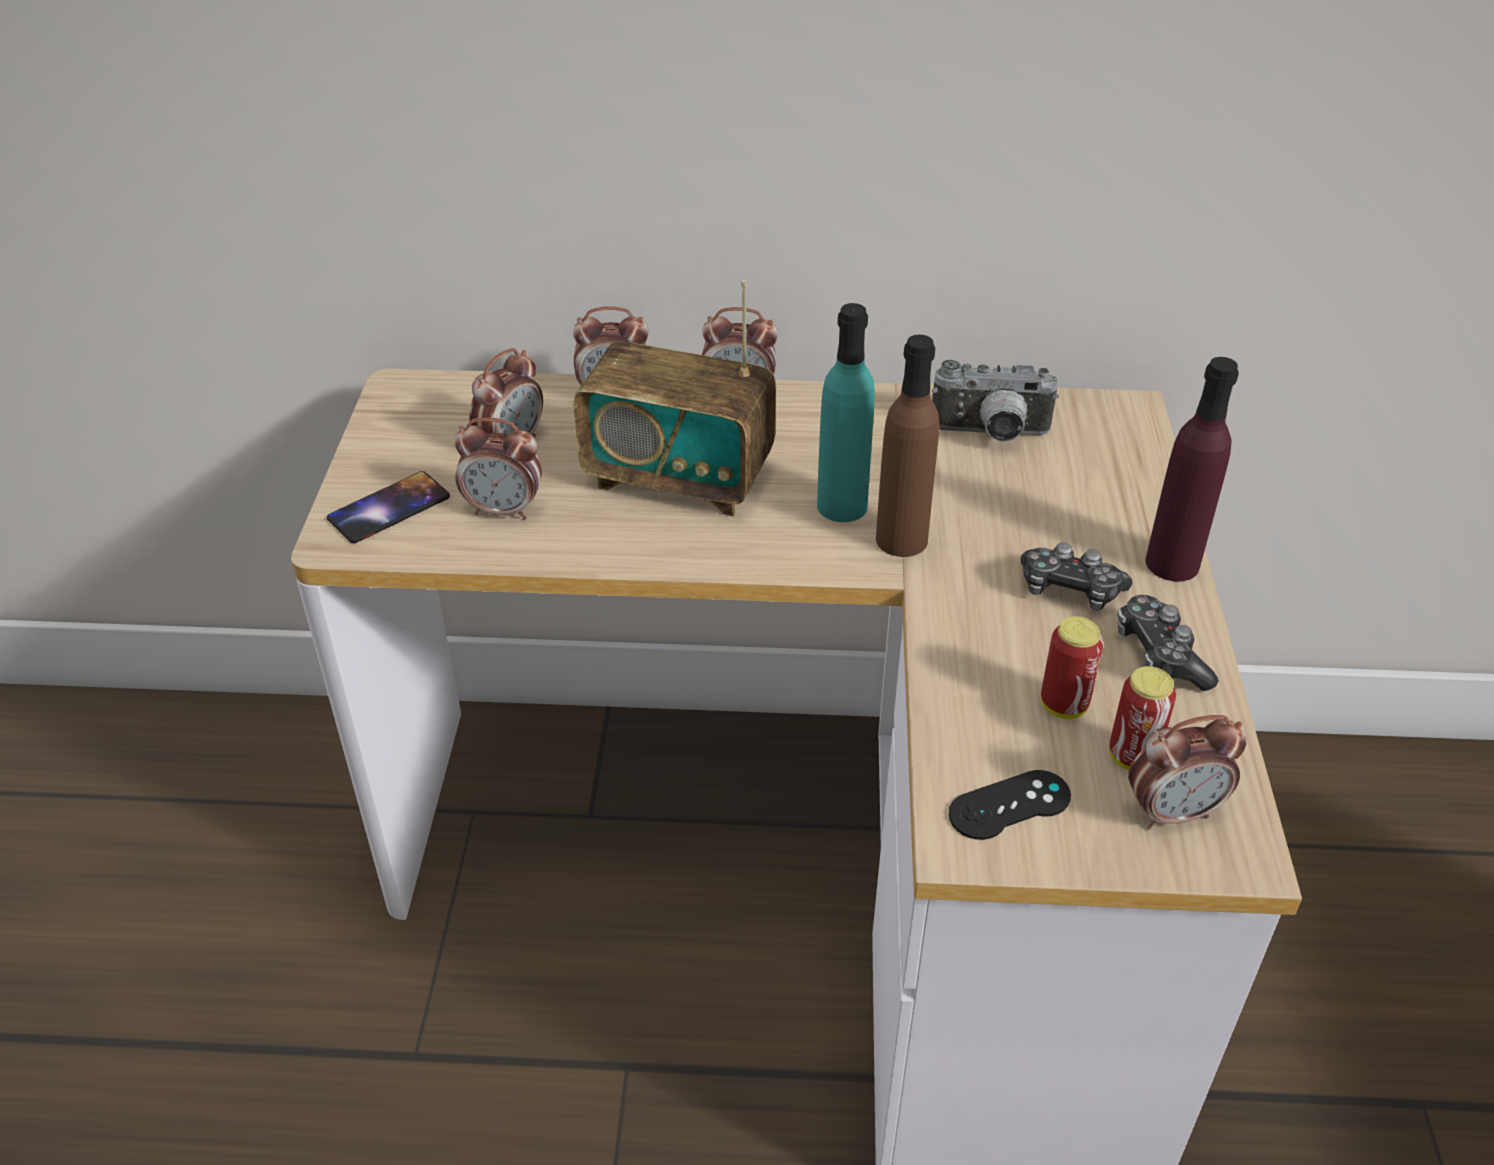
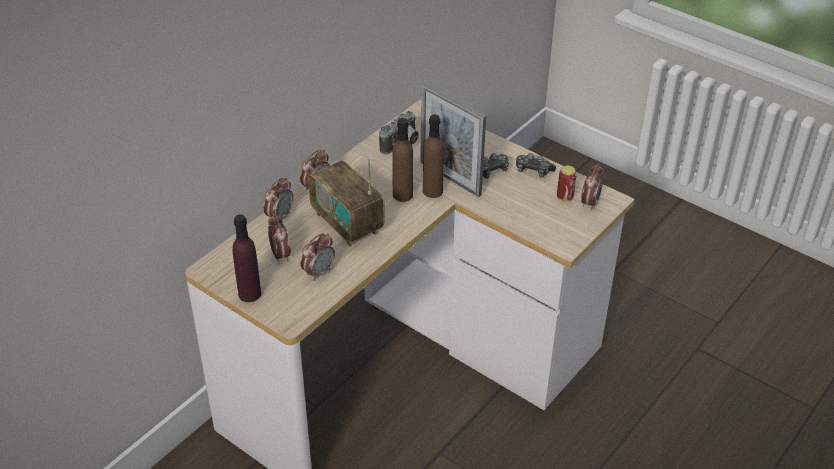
camera: 55 degrees left, 0 degrees up
(389, 508) = (284, 301): phone -> none
(679, 478) = (347, 223): radio -> radio turned 90 degrees clockwise
(842, 506) = (402, 195): turquoise bottle -> brown bottle
(971, 544) = (450, 178): none -> picture frame
(1009, 805) = (561, 230): black game controller -> none
(1063, 705) = (534, 199): can -> none
(1172, 563) = (499, 146): purple bottle -> purple bottle (249, 294)

